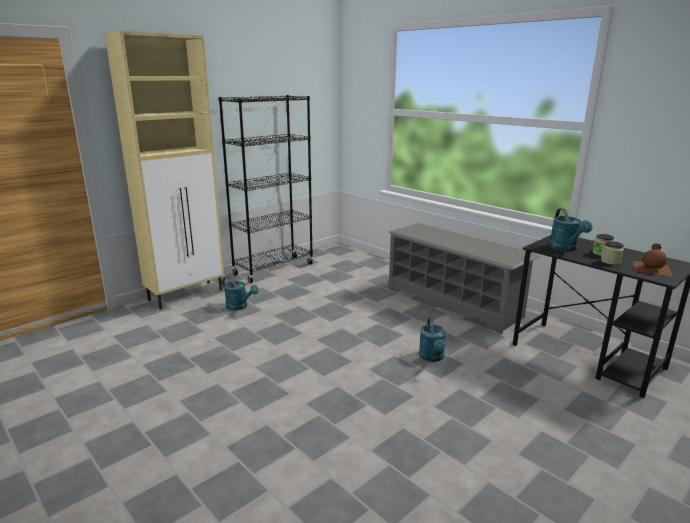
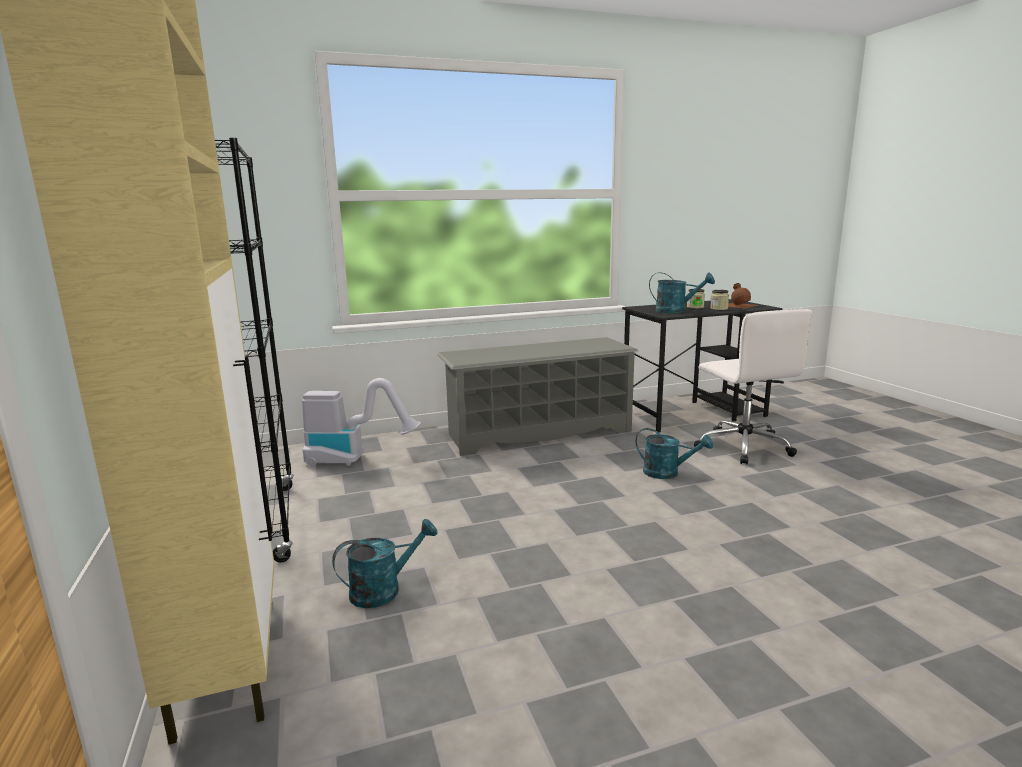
camera: 65 degrees left, 5 degrees down
(355, 267) = (355, 460): none -> vacuum cleaner
(531, 387) = (742, 446): none -> white office chair

